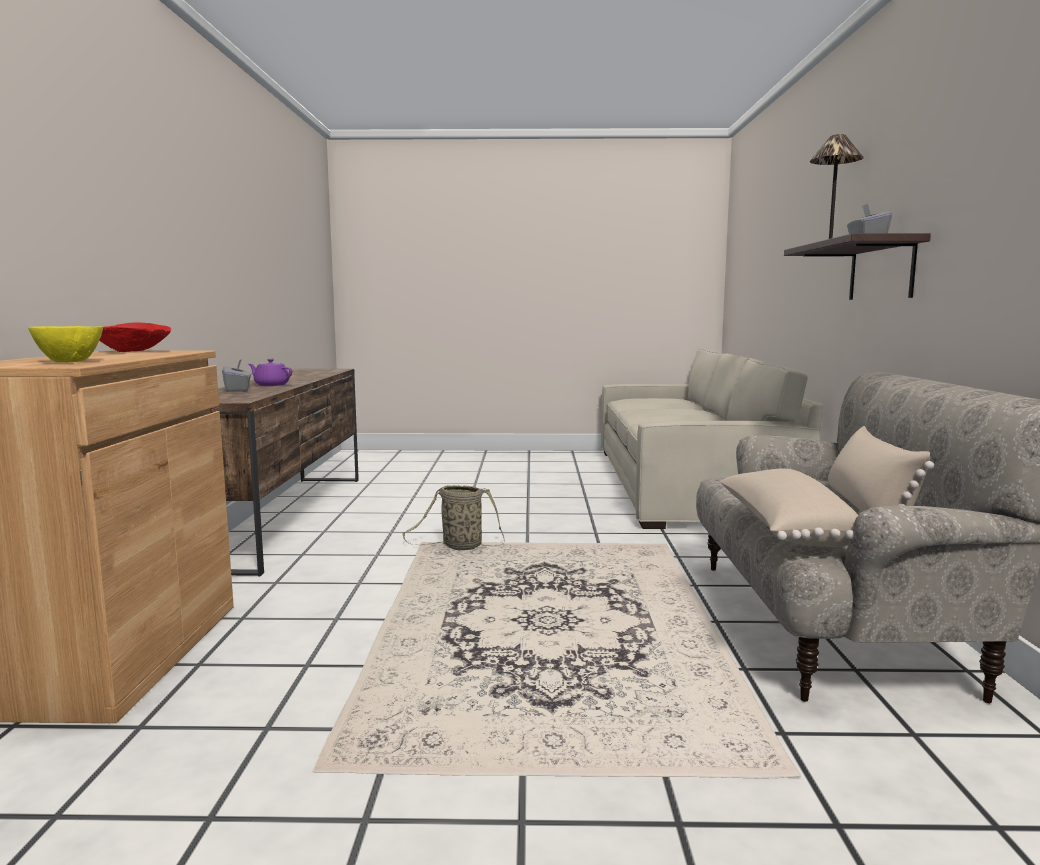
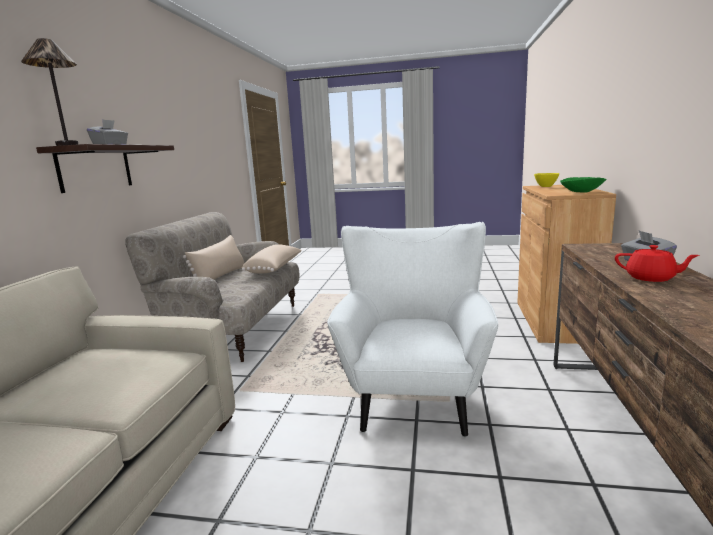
camera: 170 degrees left, 5 degrees up
(132, 351) = (581, 192): red bowl -> green bowl
(271, 385) = (651, 278): purple teapot -> red teapot
(459, 546) = (414, 394): basket -> white armchair

